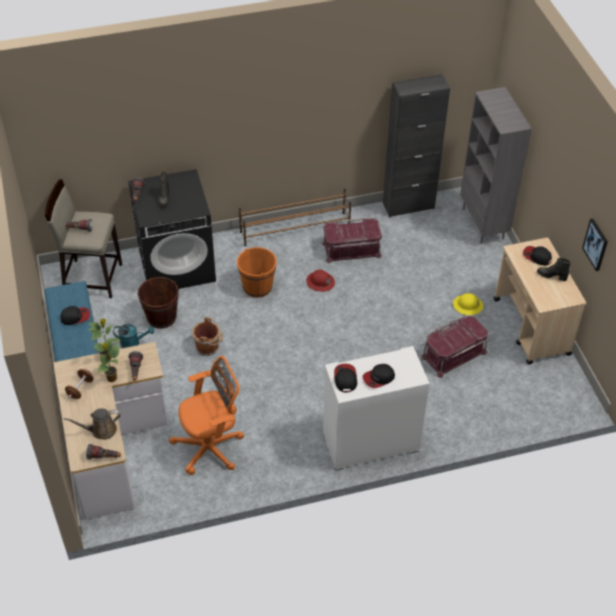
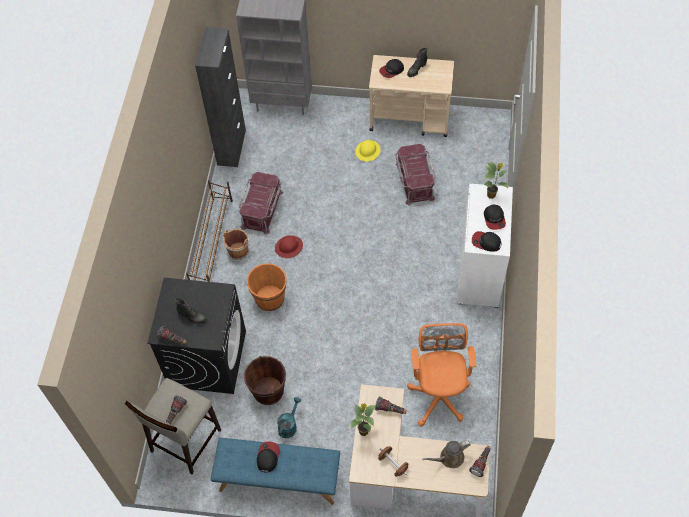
camera: 65 degrees left, 10 degrees up
(101, 430) = (449, 458): brown watering can -> brown watering can turned 60 degrees clockwise
(112, 379) = (391, 433): potted plant -> potted plant (492, 195)
(208, 347) = (324, 362): brown bucket -> brown bucket (239, 250)
(596, 244) = (444, 17): picture -> none

